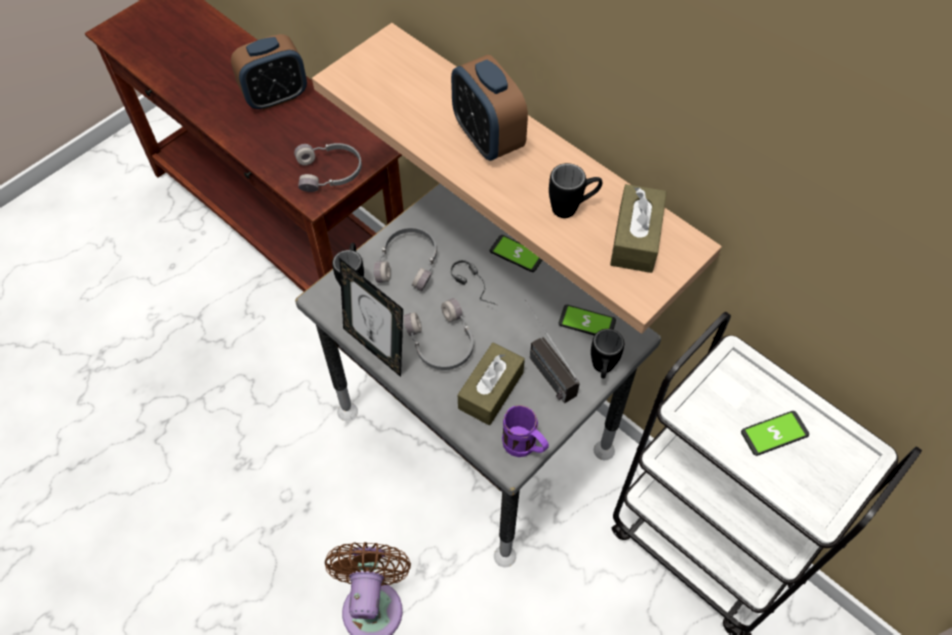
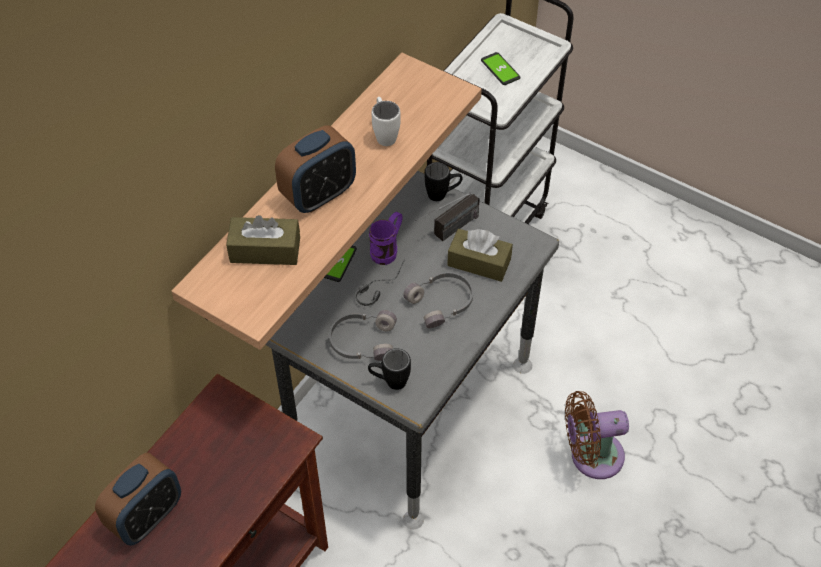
camera: 100 degrees left, 5 degrees down
(275, 96) = (147, 516): alarm clock -> alarm clock turned 75 degrees clockwise
(330, 172) = (257, 434): grey headphones -> none
(376, 348) = (458, 349): picture frame -> none
(524, 448) = (523, 235): purple mug -> purple mug (388, 250)
(572, 208) = (384, 134): black mug -> white mug
(587, 322) = (399, 208): phone -> none
(636, 238) = (406, 96): brown tissue box -> brown tissue box (265, 250)

